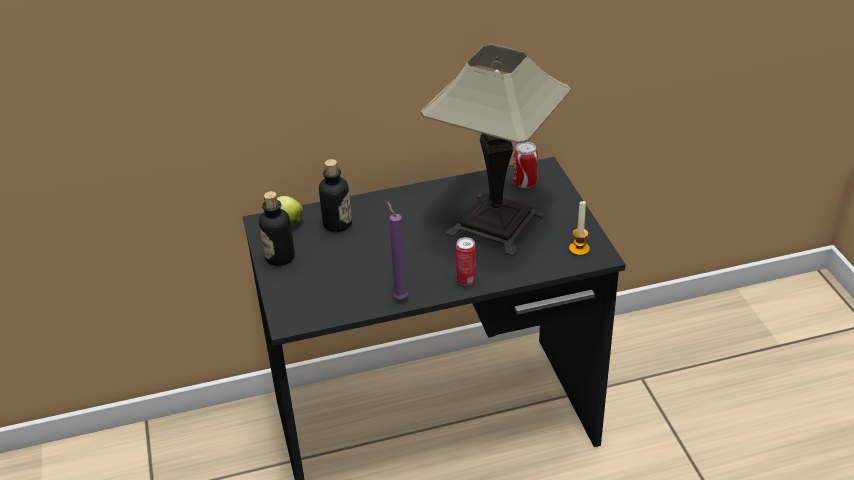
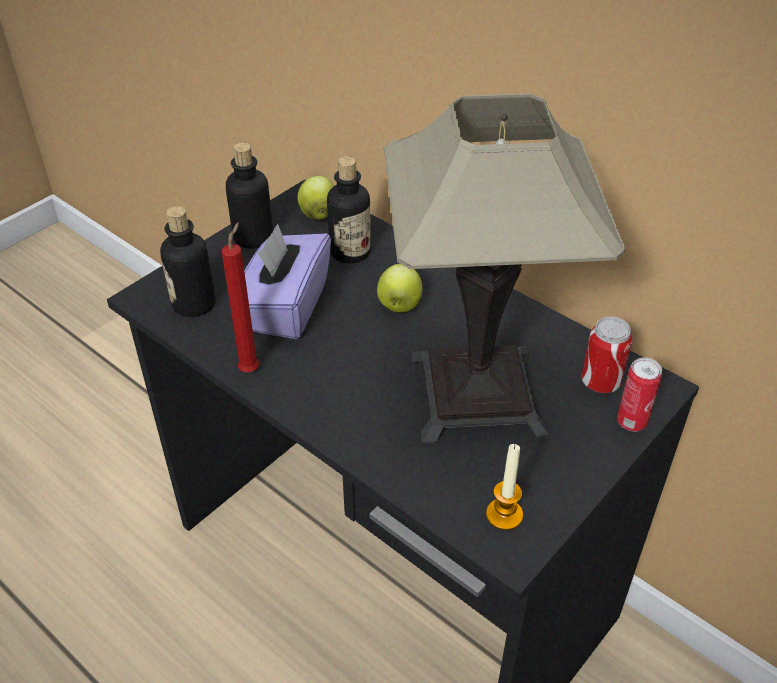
camera: 55 degrees right, 5 degrees up
(318, 302) = (194, 304): none -> bottle
(361, 267) = (285, 307): none -> purple tissue box
(399, 297) = (251, 368): purple candle -> red candle
(404, 224) = (399, 306): none -> apple
(466, 280) = (332, 417): can -> can (631, 422)

